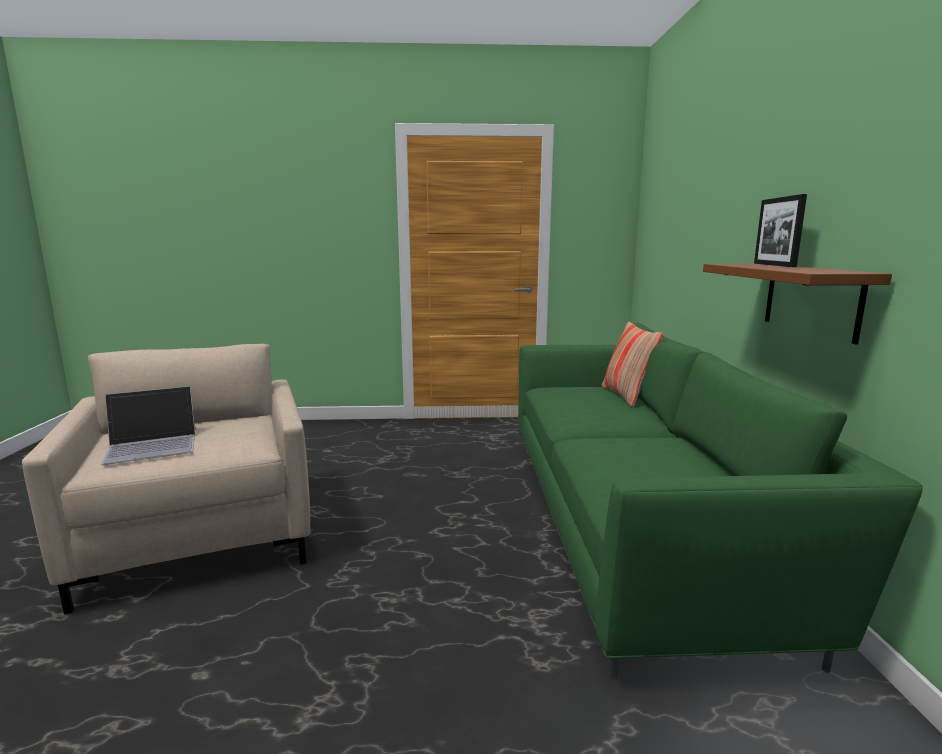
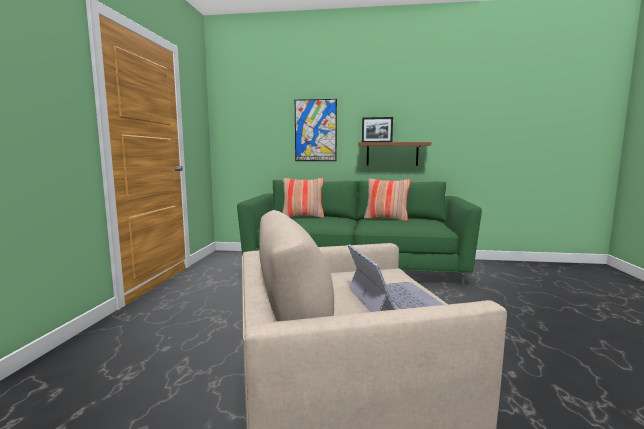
camera: 80 degrees left, 5 degrees down
(685, 452) = (386, 218): none -> pillow
(714, 233) = (315, 130): none -> picture

